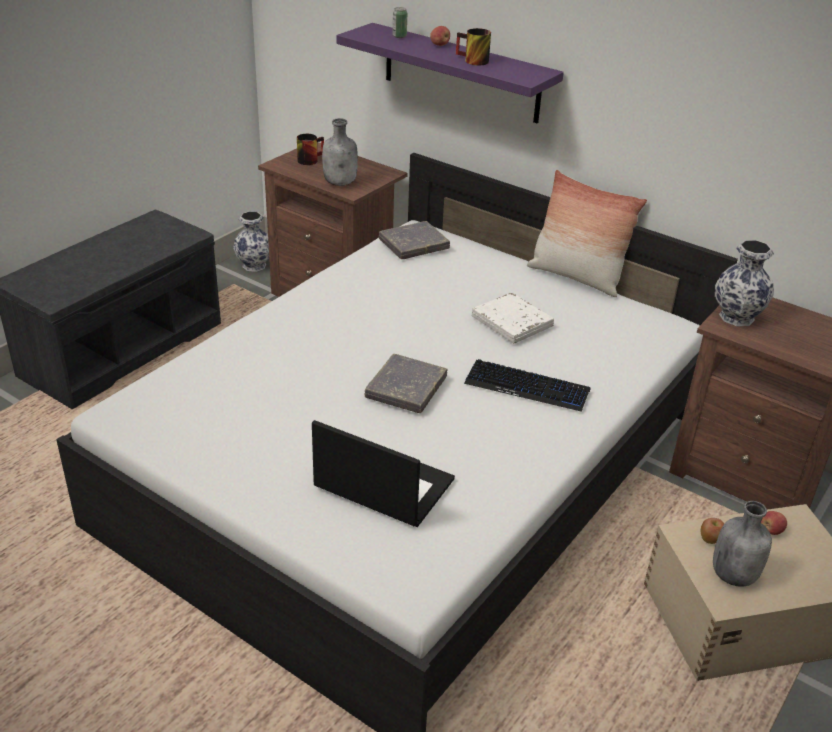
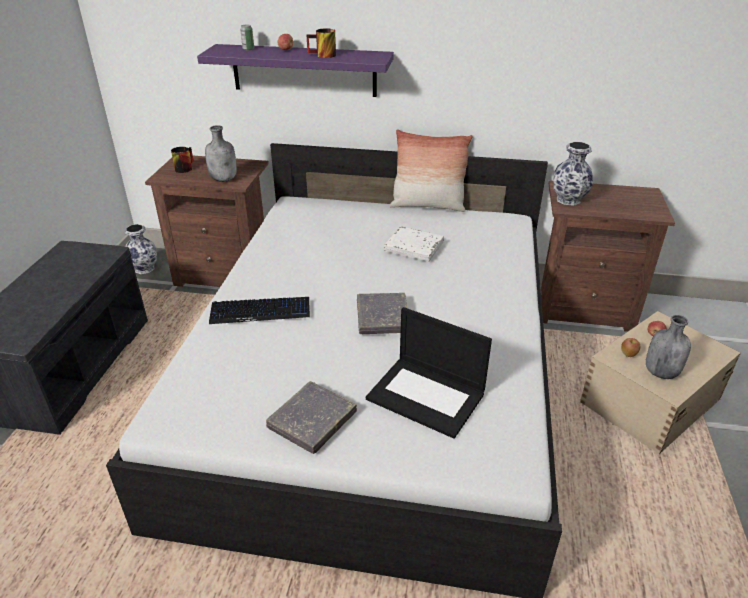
camera: 25 degrees left, 0 degrees up
(382, 484) = (427, 396): laptop -> laptop turned 150 degrees counterclockwise
(413, 244) = (300, 212): grey book -> grey book (312, 420)
(527, 387) = (463, 289): keyboard -> keyboard (260, 311)

